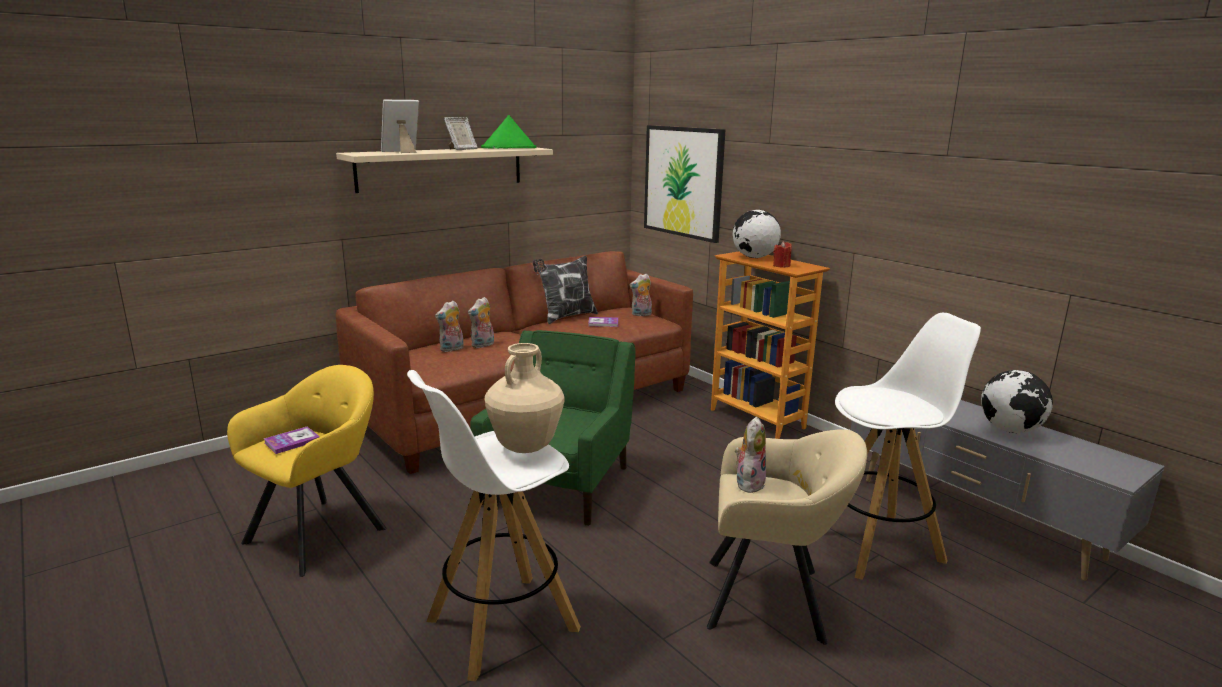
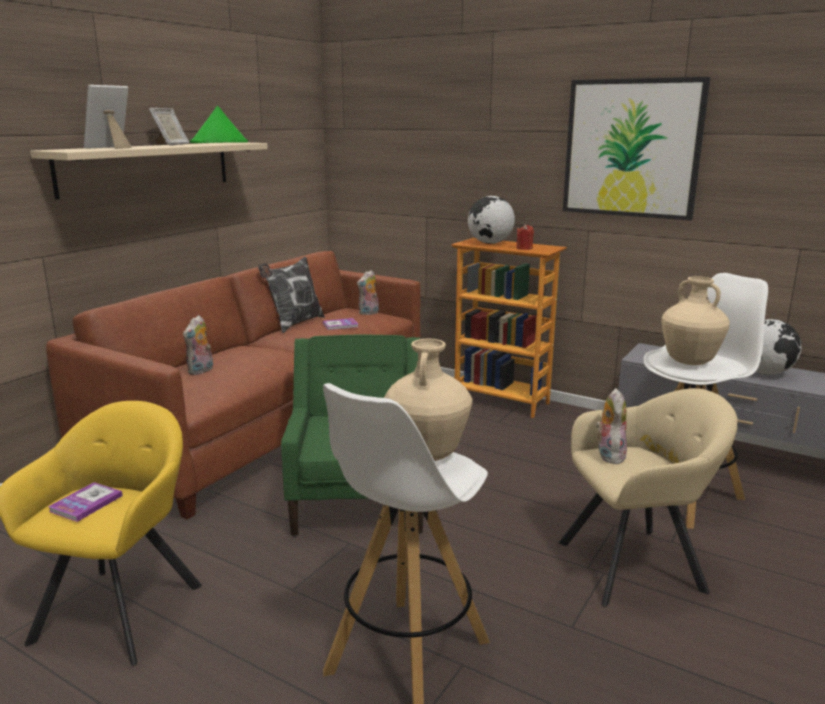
camera: 20 degrees left, 0 degrees up
(483, 345) = (234, 362): plush toy -> none
(683, 182) = (391, 175): picture -> picture (632, 148)
(879, 404) = (690, 362): none -> beige vase

